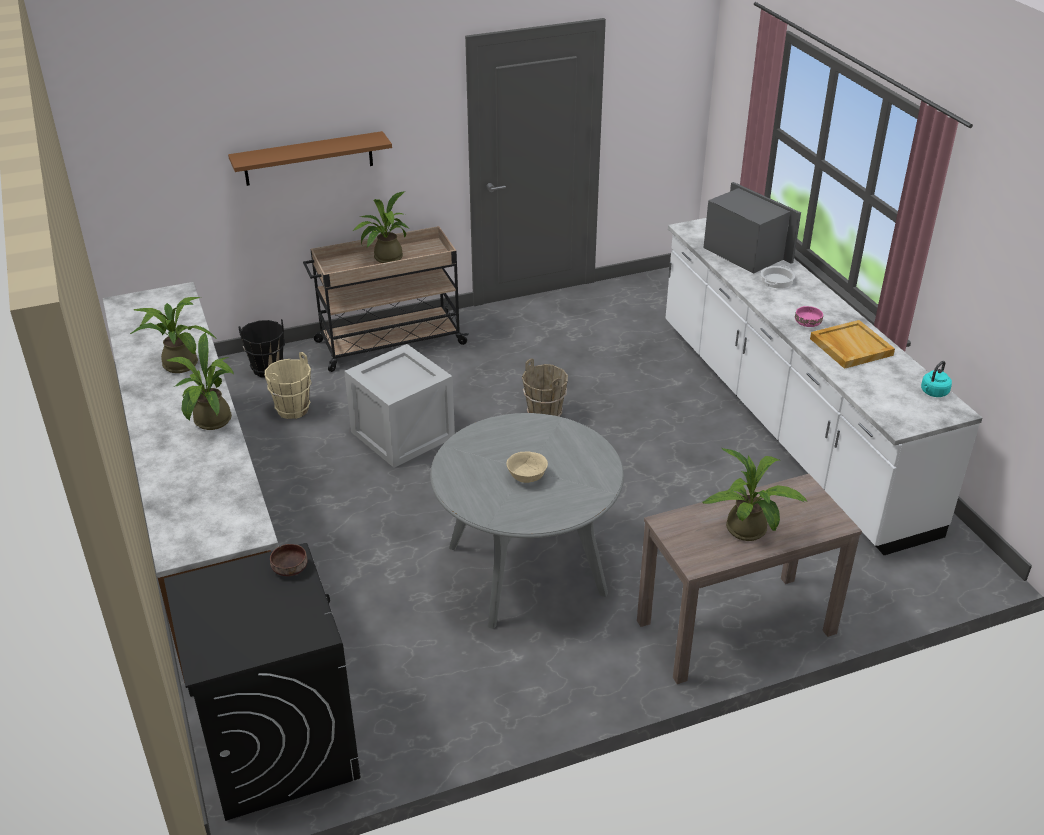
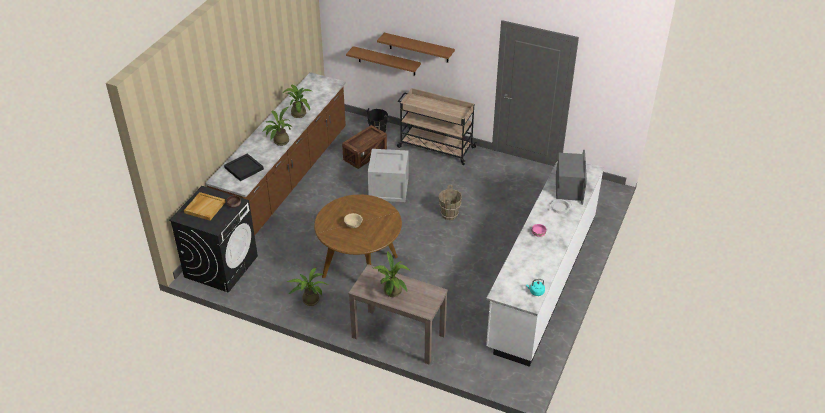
camera: 45 degrees right, 5 degrees up
(205, 501) = (244, 168): none -> black tray
(242, 216) = (386, 61): none -> brown shelf
(292, 410) = (365, 155): beige bucket -> crate
(384, 258) = (438, 107): potted plant -> potted plant (309, 300)
(526, 570) = (360, 266): grey dining table -> brown dining table
(850, 347) = (537, 253): beige tray -> beige tray (205, 207)

